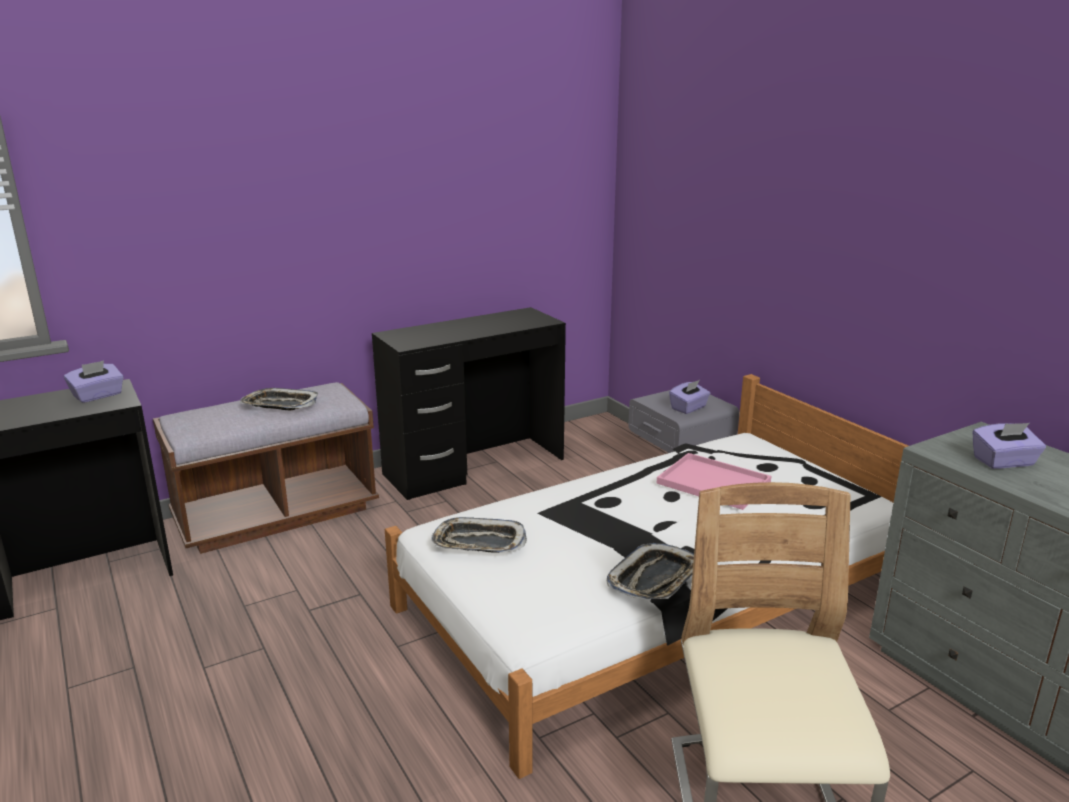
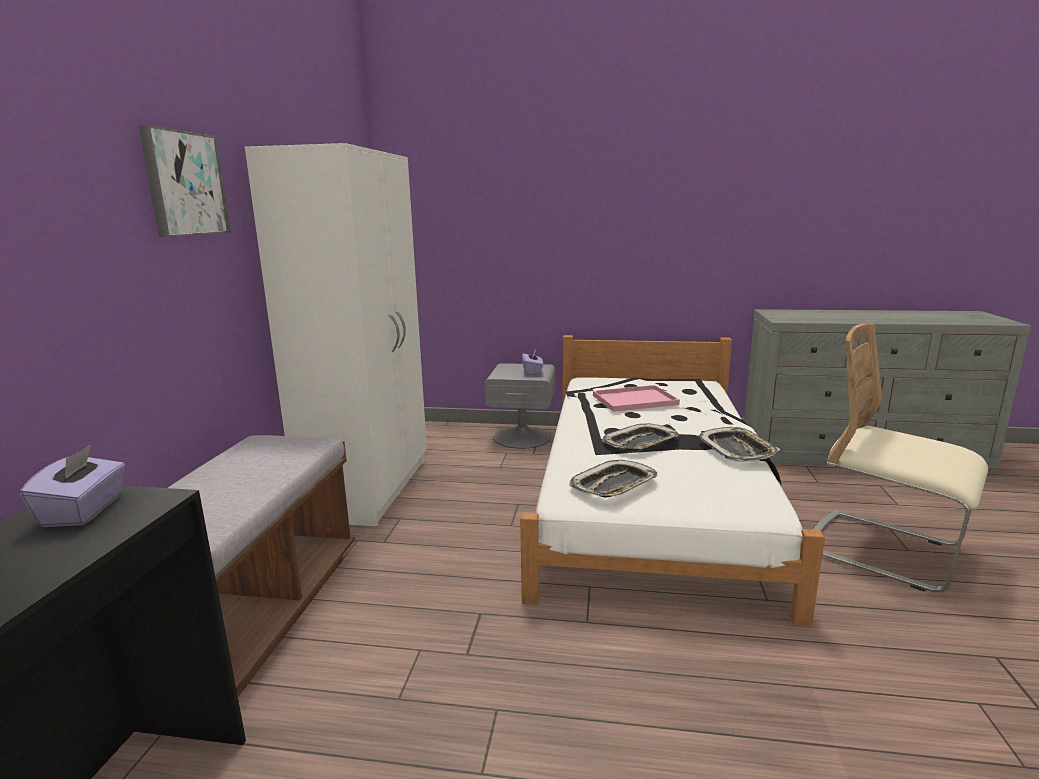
camera: 50 degrees left, 5 degrees down
(280, 405) = (247, 467): tray -> tray (640, 443)
(296, 180) = (184, 184): none -> picture
(474, 466) = (370, 488): black desk -> white wardrobe
(1004, 462) = (810, 316): purple tissue box -> none

